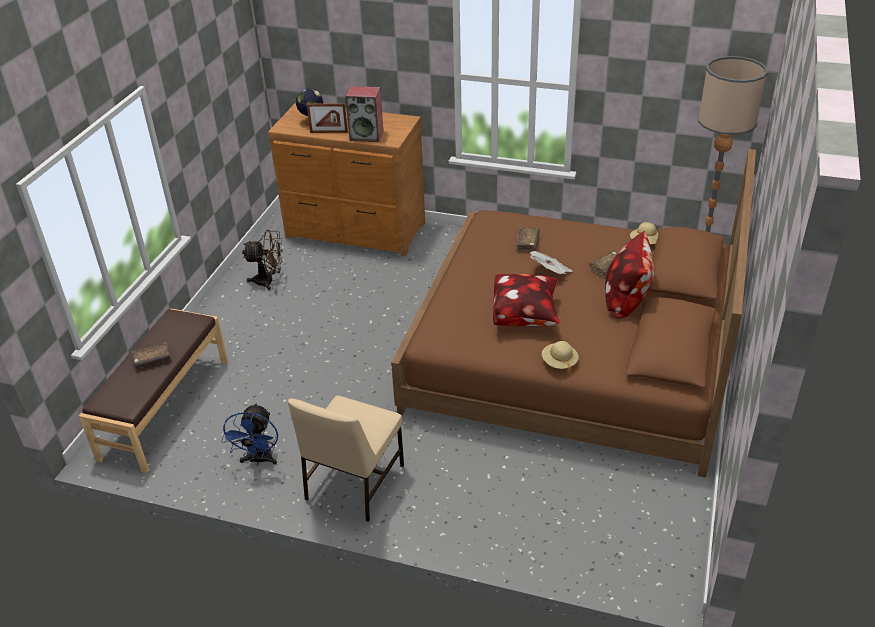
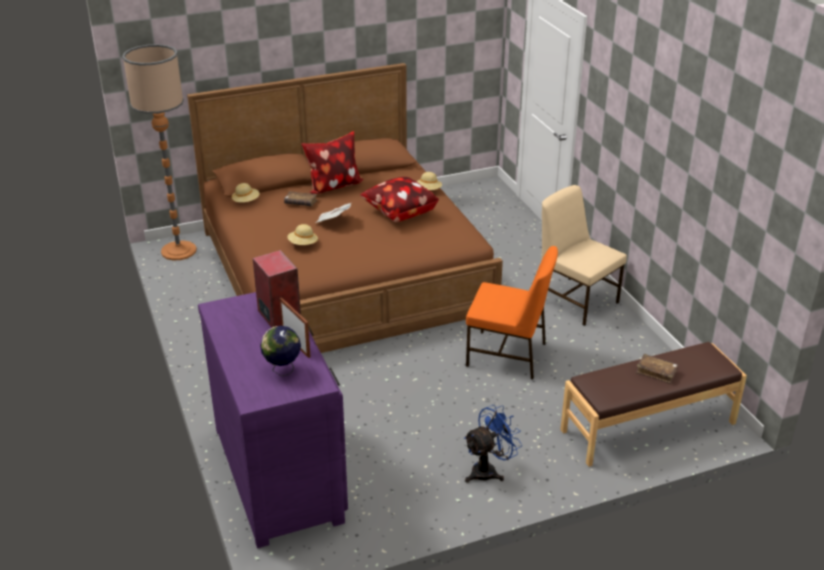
camera: 130 degrees left, 5 degrees down
(259, 460) = (617, 347): blue fan -> blue fan (489, 470)
(269, 281) = (431, 481): brown fan -> none
(335, 385) = (508, 355): none -> orange chair
(353, 483) = (575, 300): beige chair -> beige chair turned 120 degrees counterclockwise
(355, 231) = (280, 472): brown dresser -> purple dresser
(527, 243) = (303, 244): brown book -> beige hat

